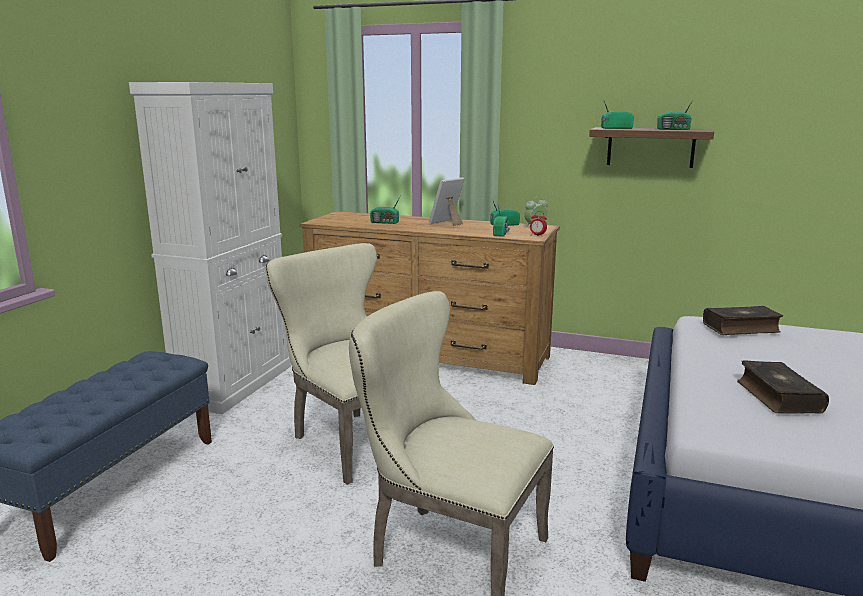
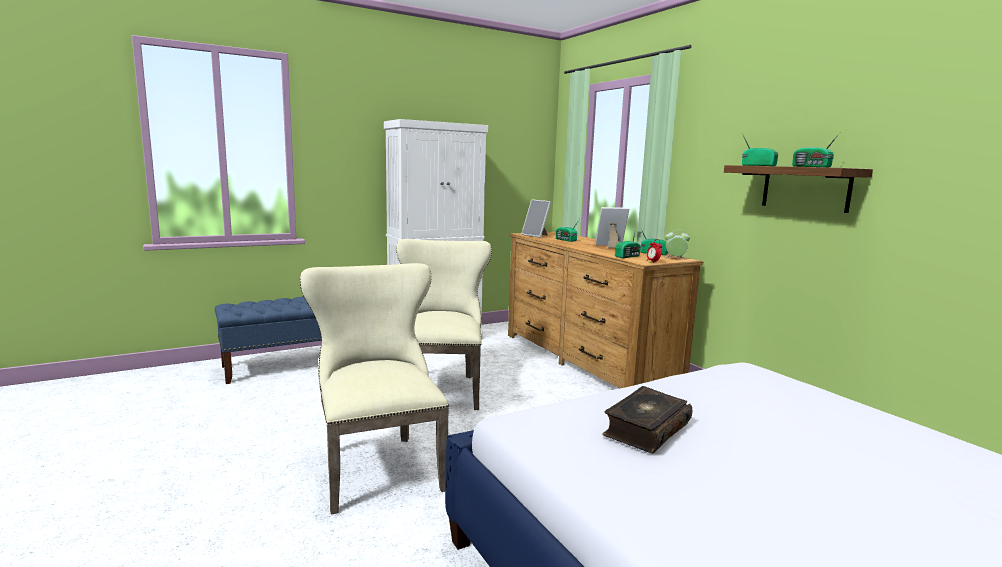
camera: 40 degrees right, 5 degrees down
(338, 221) = (536, 235): none -> picture frame
(741, 328) = (765, 381): book -> none

